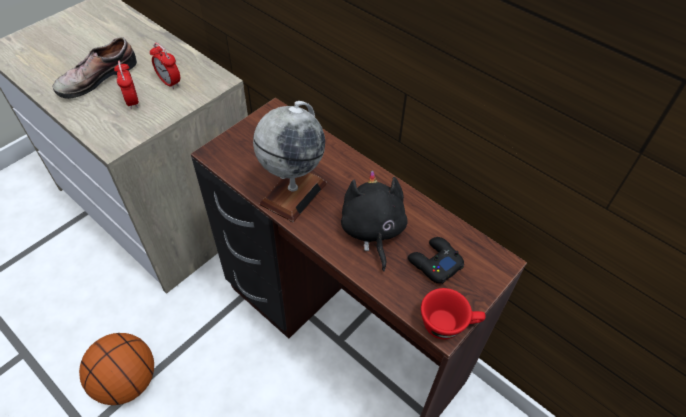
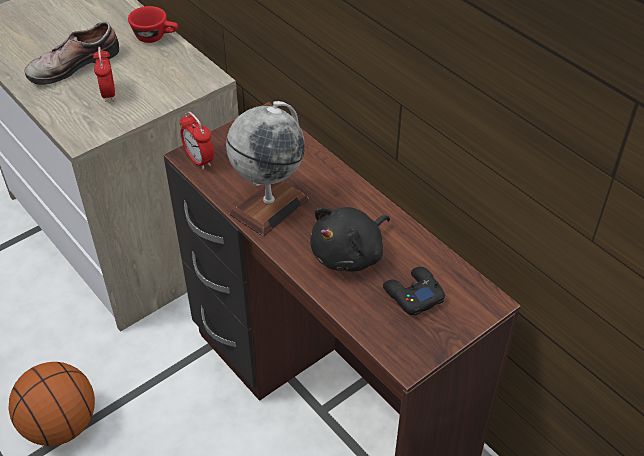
camera: 10 degrees right, 5 degrees down
(169, 82) = (152, 76): alarm clock -> alarm clock (199, 160)
(372, 231) = (350, 254): black plush toy -> black plush toy turned 135 degrees counterclockwise
(448, 324) = (414, 357): red cup -> red cup (156, 37)

